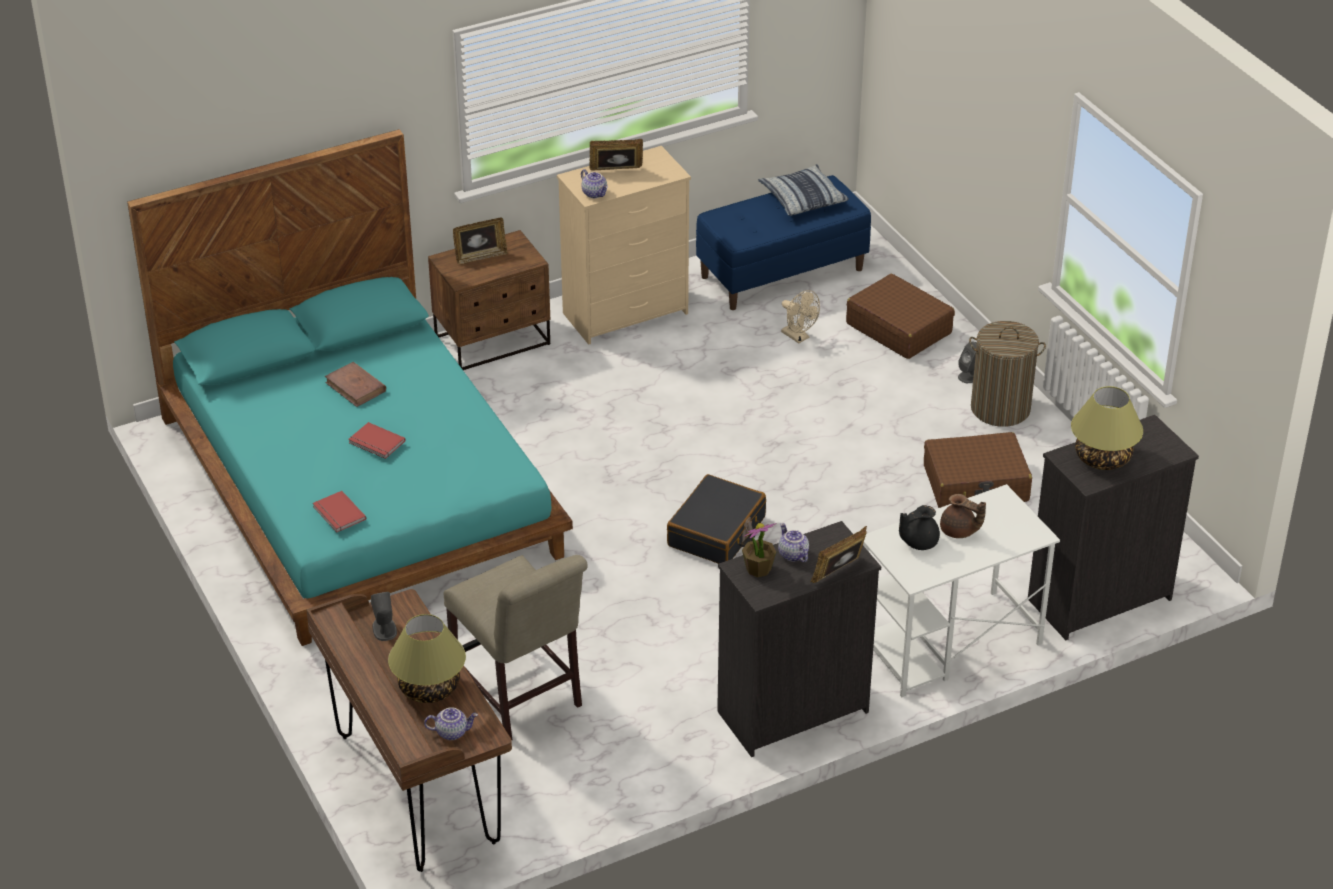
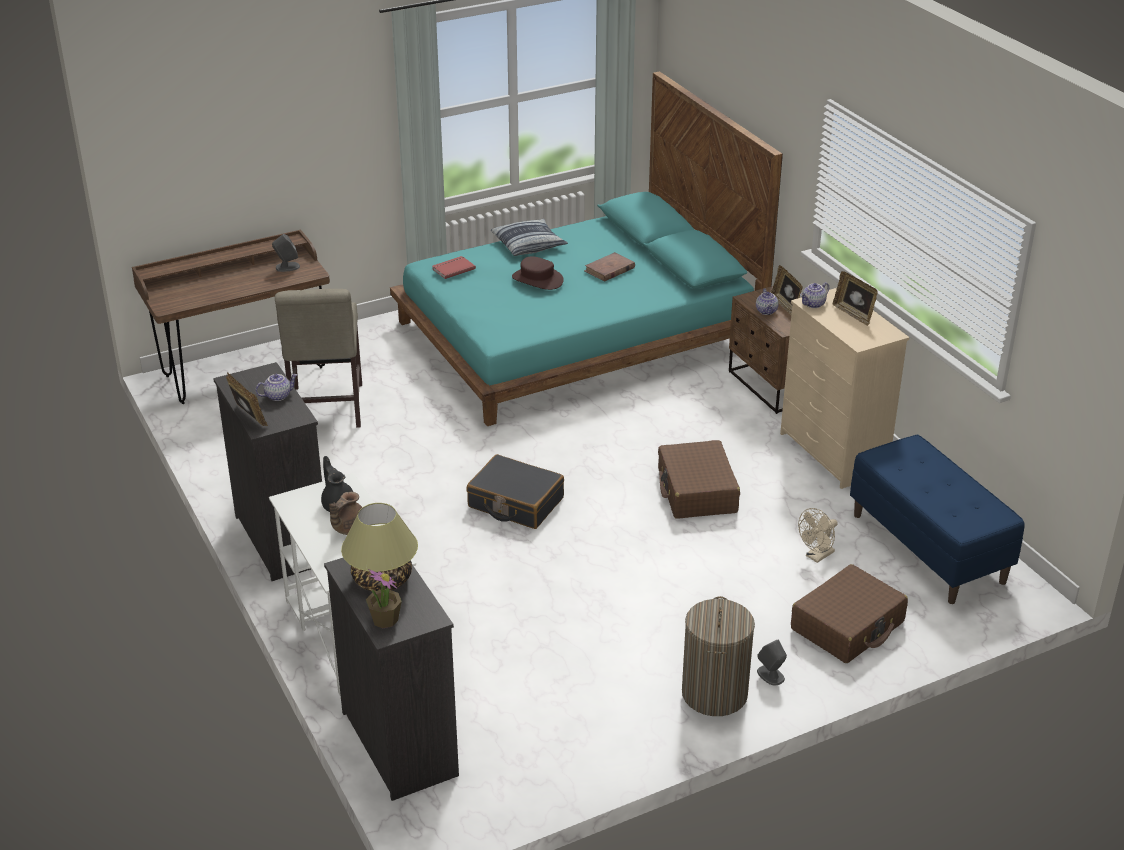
camera: 90 degrees right, 5 degrees down
(376, 443) = (537, 279): red book -> brown hat
(430, 688) = (221, 285): table lamp -> none
(452, 732) = (174, 294): teapot -> teapot (767, 311)
(520, 699) = (326, 410): beige chair -> beige chair turned 60 degrees counterclockwise
(616, 172) = (853, 314): picture frame -> picture frame turned 150 degrees clockwise
(758, 569) = (264, 379): potted plant -> potted plant (385, 619)
(802, 198) = (969, 498): pillow -> pillow (529, 244)
(976, 484) = (585, 667): brown suitcase -> brown suitcase (697, 491)

